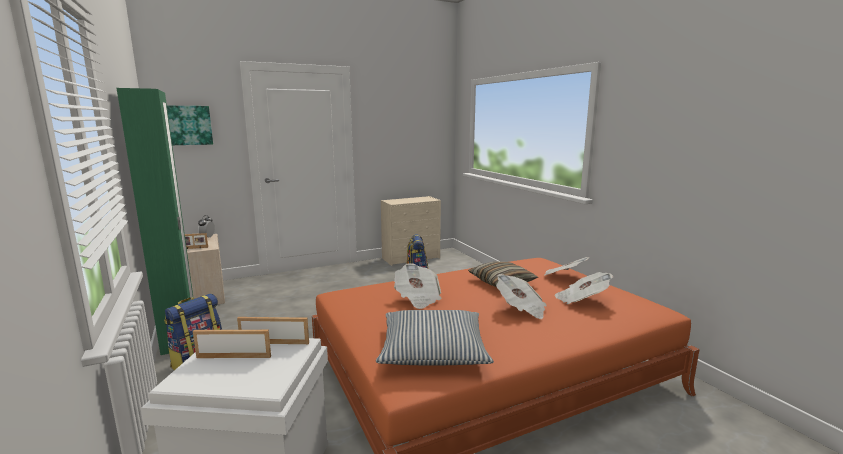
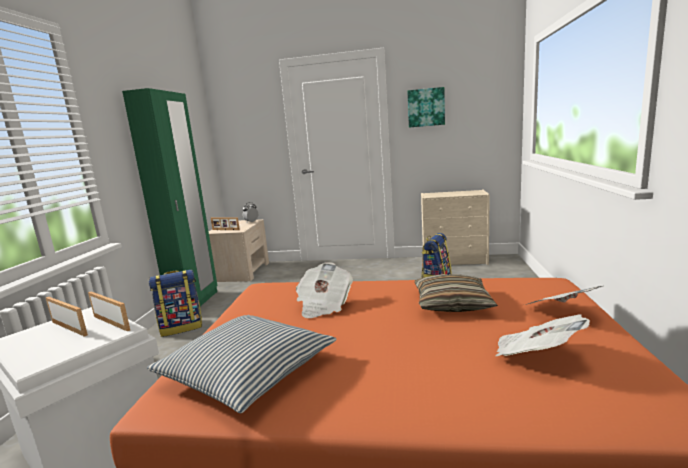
camera: 35 degrees right, 0 degrees up
(190, 125) = (241, 123): picture -> picture (426, 107)
(521, 309) = (423, 347): newspaper -> none

